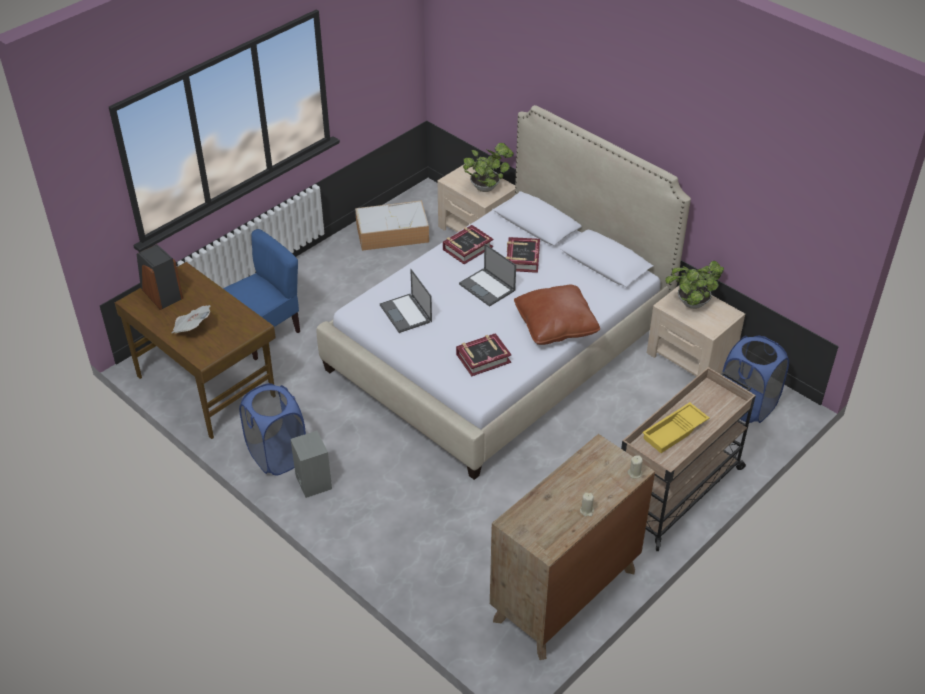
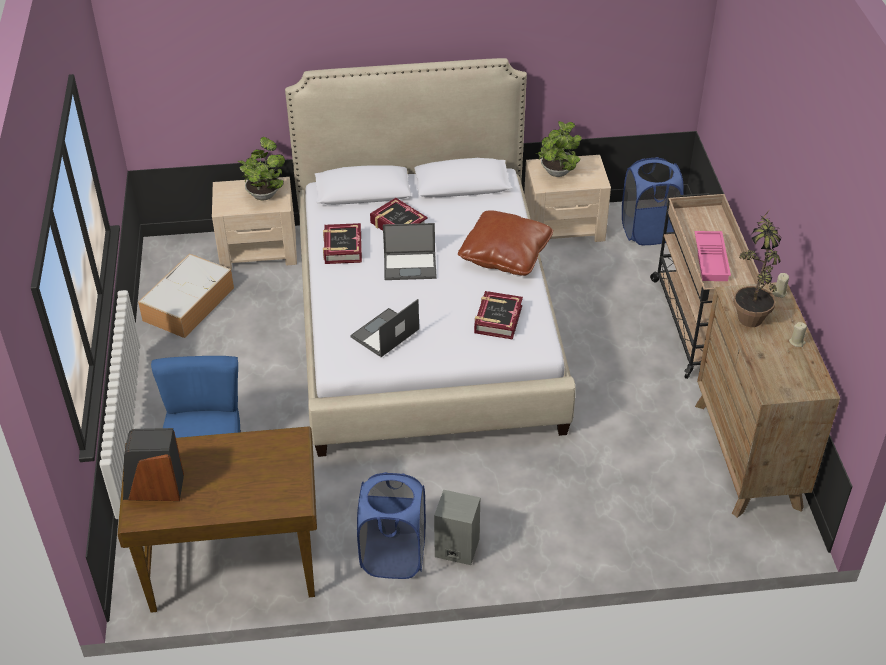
camera: 50 degrees left, 0 degrees up
(192, 327) = (239, 489): newspaper -> none
(406, 313) = (384, 334): laptop -> laptop turned 120 degrees clockwise
(591, 468) = (750, 312): none -> potted plant
(675, 432) = (712, 260): yellow tray -> pink tray

